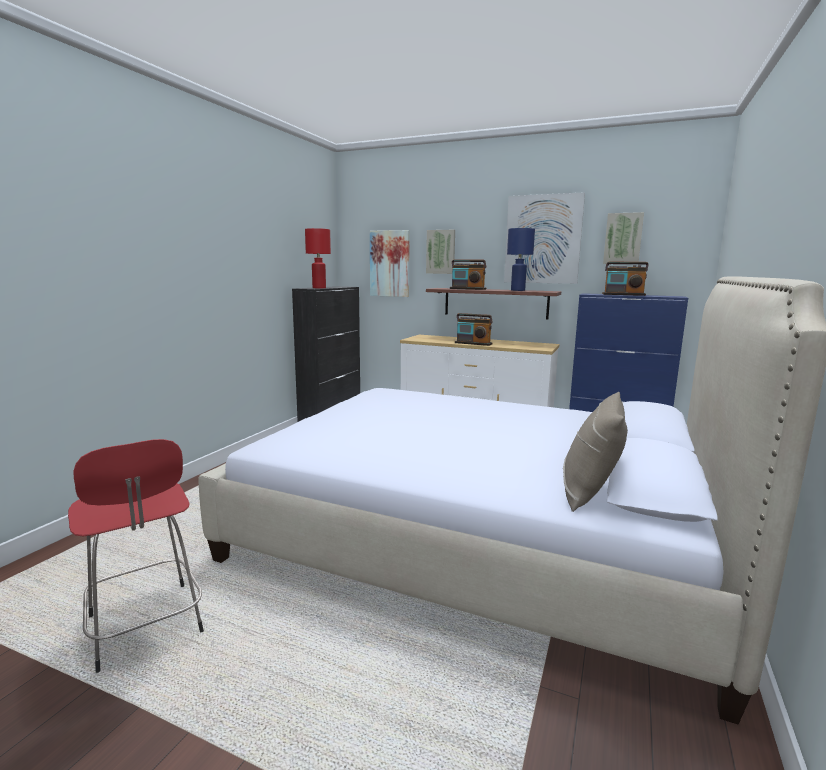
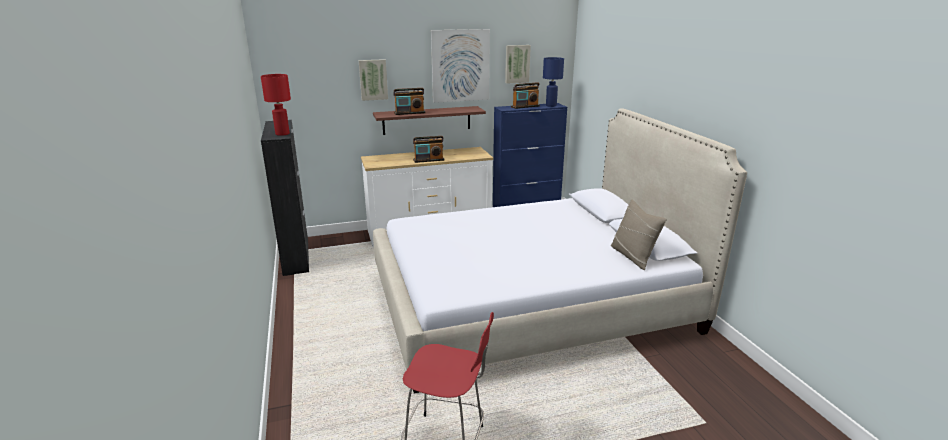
camera: 40 degrees left, 10 degrees up
(390, 263) = (321, 93): picture -> none
(517, 290) = (451, 110): blue table lamp -> blue table lamp (550, 105)

